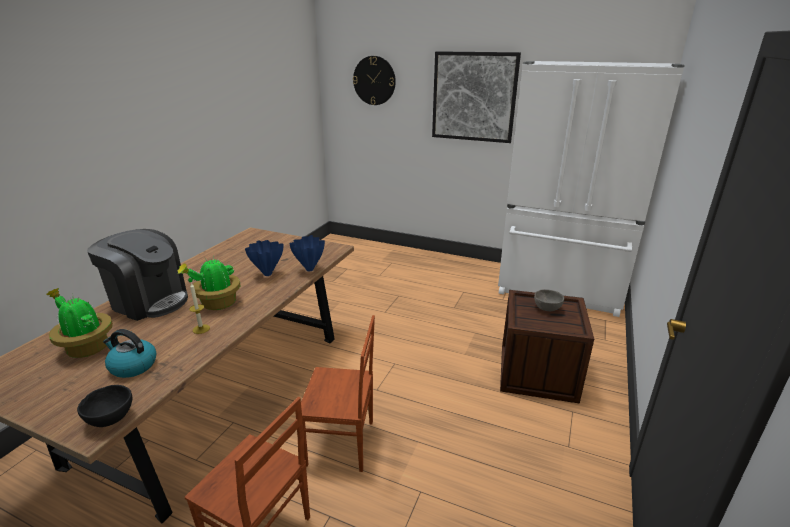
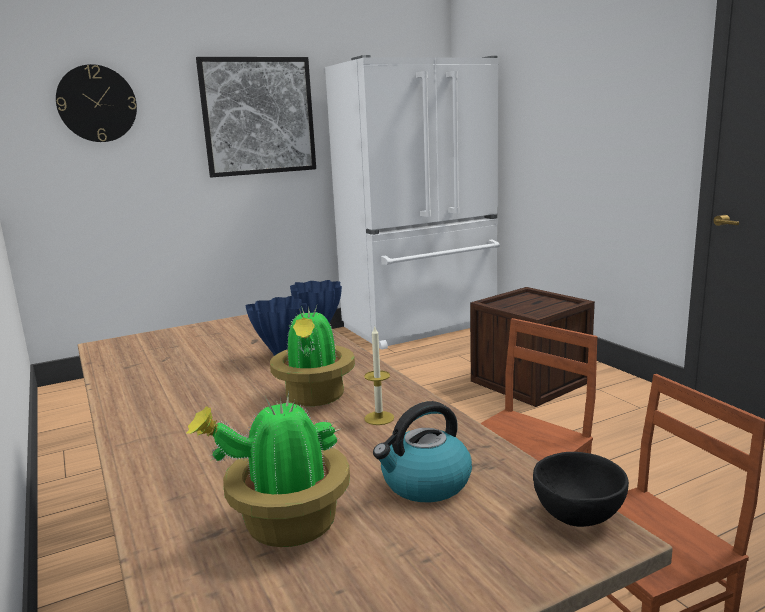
camera: 50 degrees left, 10 degrees down
(149, 301) = (197, 448): coffee machine -> none
(546, 308) = (521, 302): grey bowl -> none

